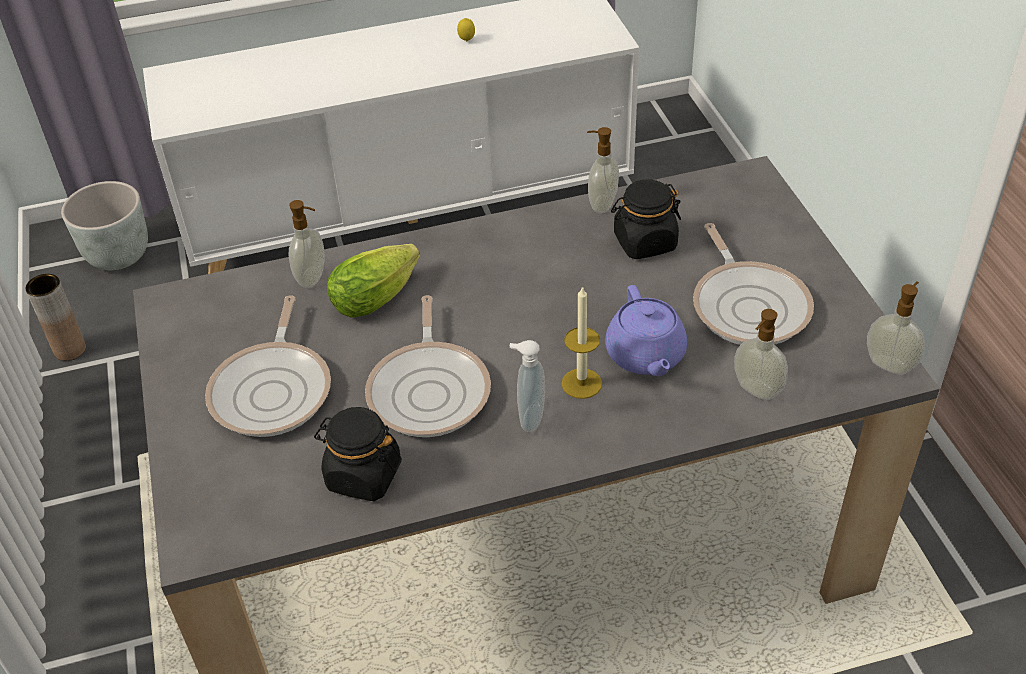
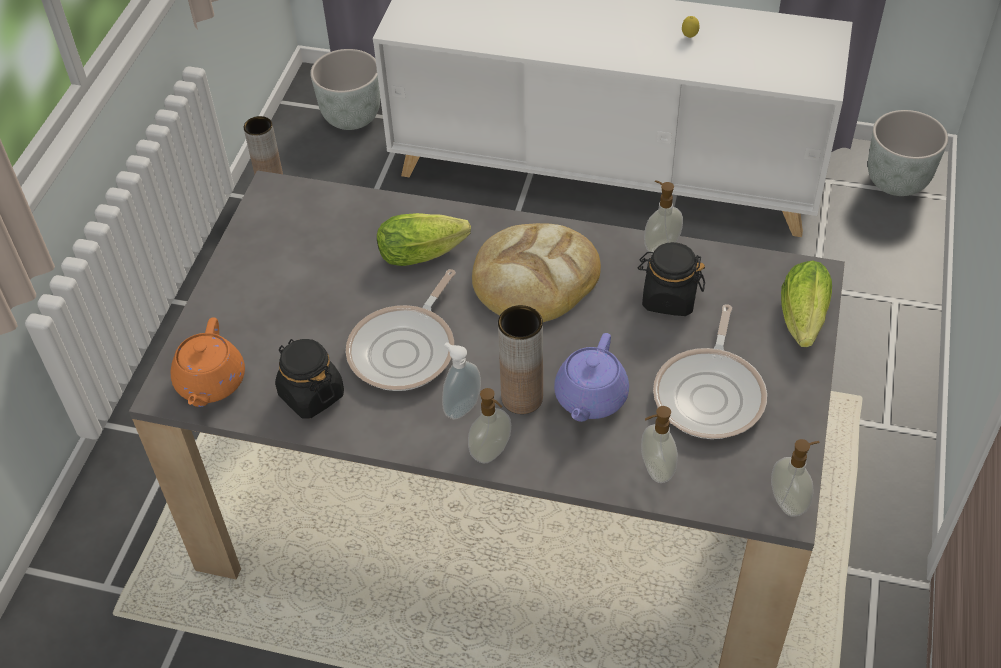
camera: 30 degrees right, 5 degrees up
(239, 515) = (210, 383): none -> orange teapot
(274, 390) = (297, 297): frying pan -> none
(313, 277) = (388, 216): soap dispenser -> soap dispenser (491, 452)
(506, 274) = (535, 277): none -> bread
(581, 383) = (522, 398): candle -> brown vase
(665, 130) = (897, 181): none -> grey planter
(774, 215) = (802, 322): none -> lettuce

